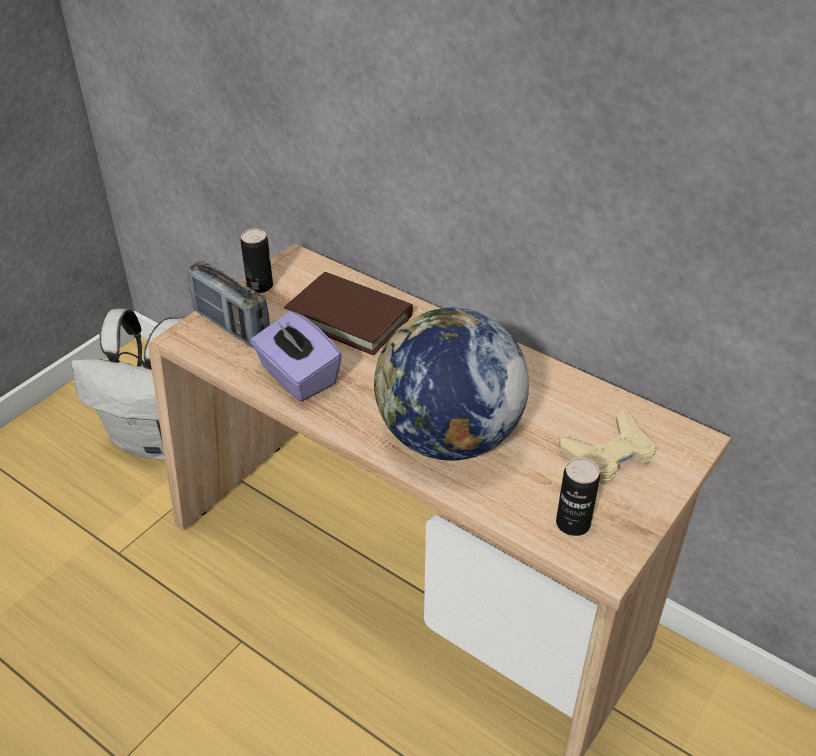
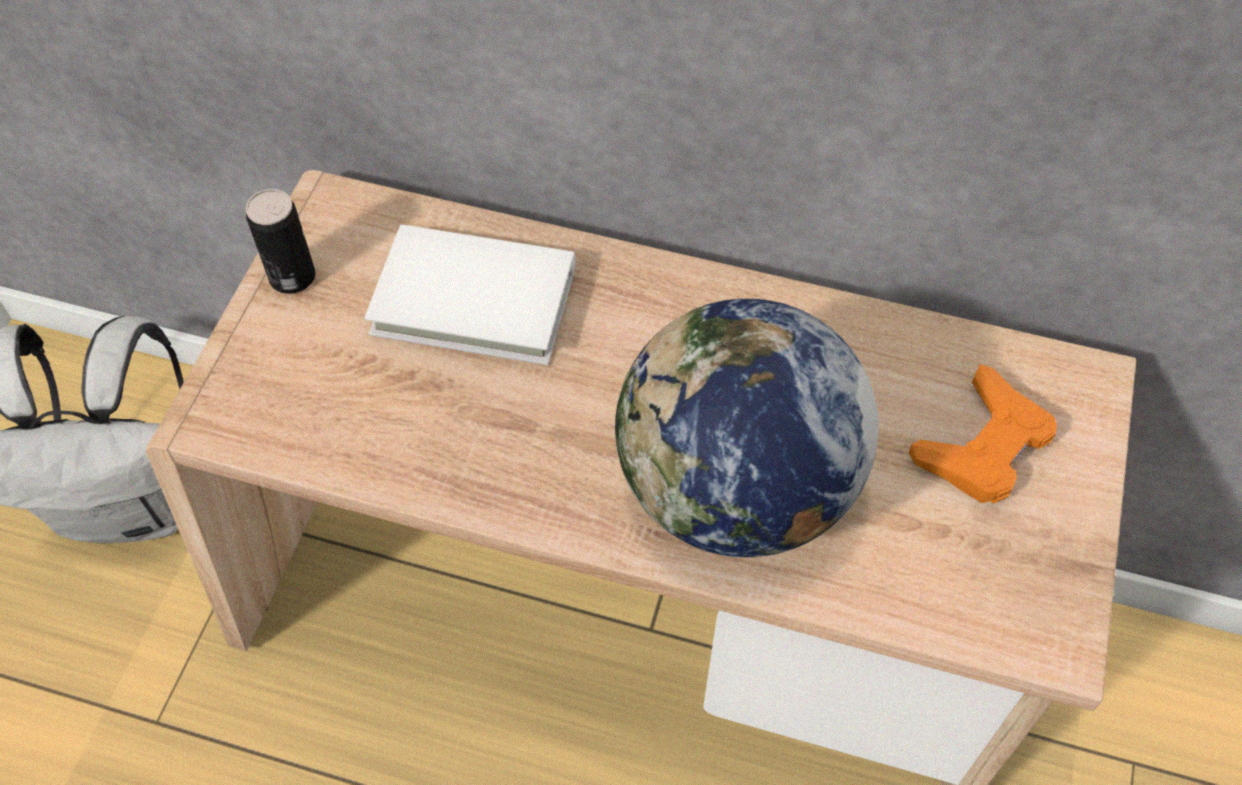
camera: 20 degrees left, 15 degrees up
(232, 327) = (283, 376): radio -> none
(297, 377) = (442, 446): purple tissue box -> none
(349, 318) = (474, 300): brown book -> white book
(573, 523) = (984, 590): can -> none
(609, 455) = (983, 445): beige game controller -> orange game controller

